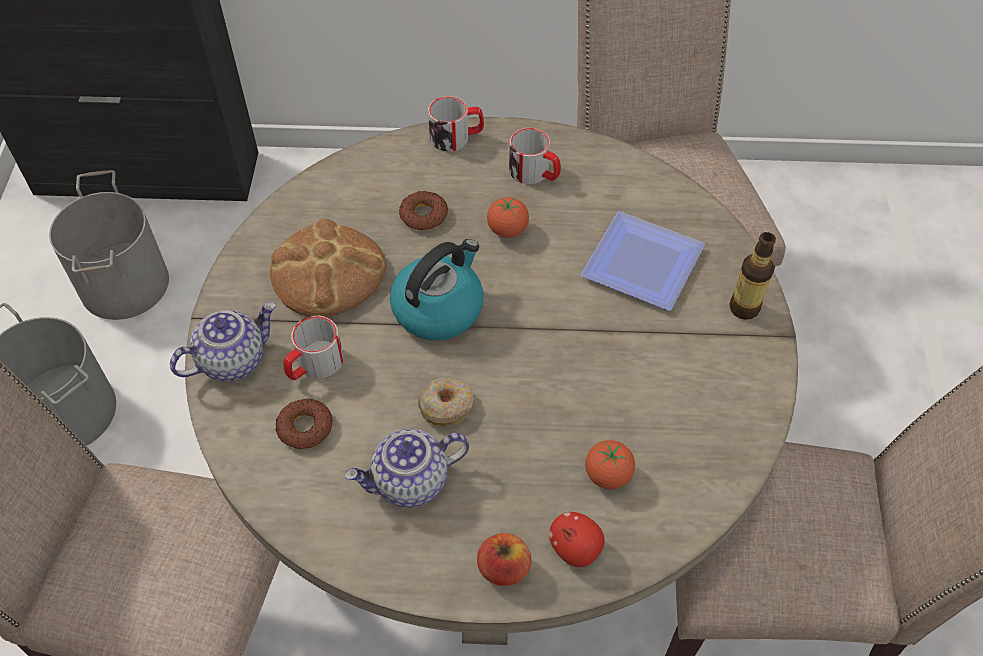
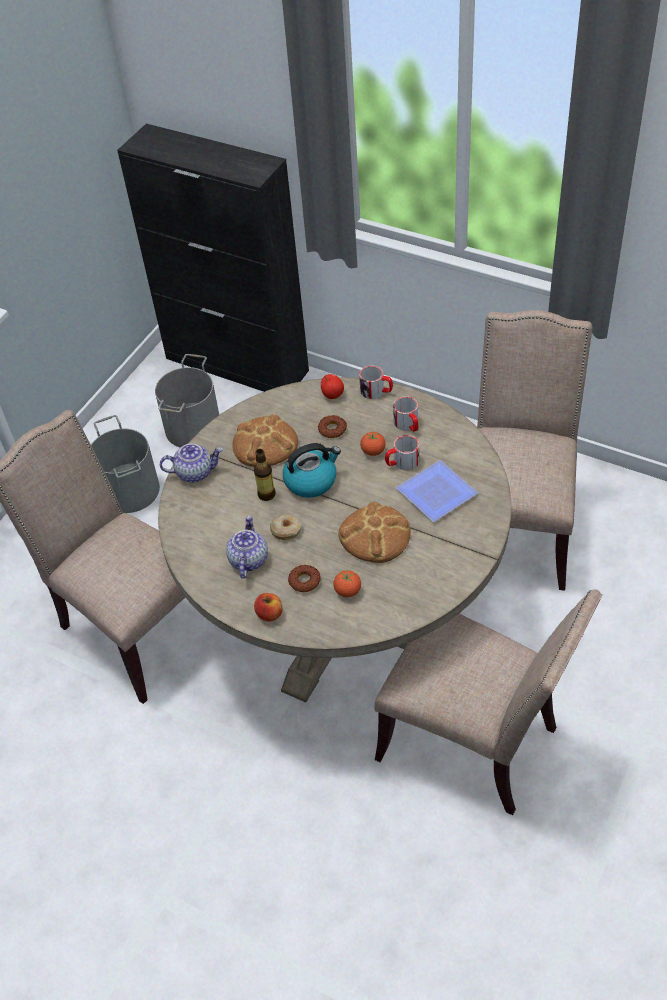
camera: 30 degrees right, 5 degrees down
(305, 427) = (212, 516): donut -> donut (304, 581)
(314, 365) = (232, 488): mug -> mug (402, 462)
(410, 482) = (248, 559): teapot -> teapot turned 90 degrees clockwise
(575, 549) = (309, 618): apple -> apple (332, 394)
(592, 364) = (375, 535): none -> bread
(744, 308) = (478, 535): bottle -> bottle (266, 494)

